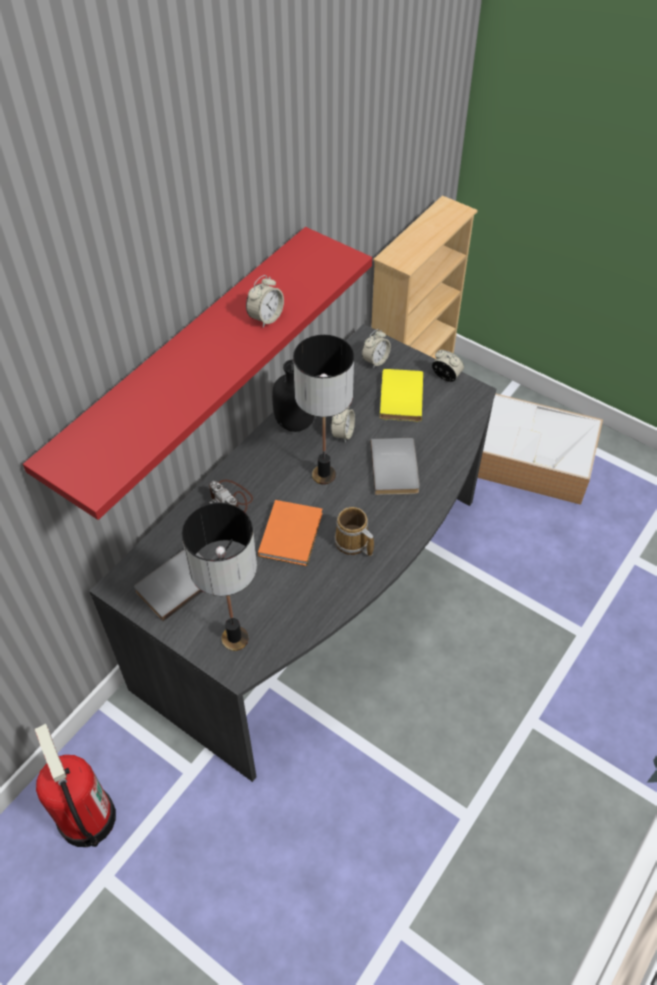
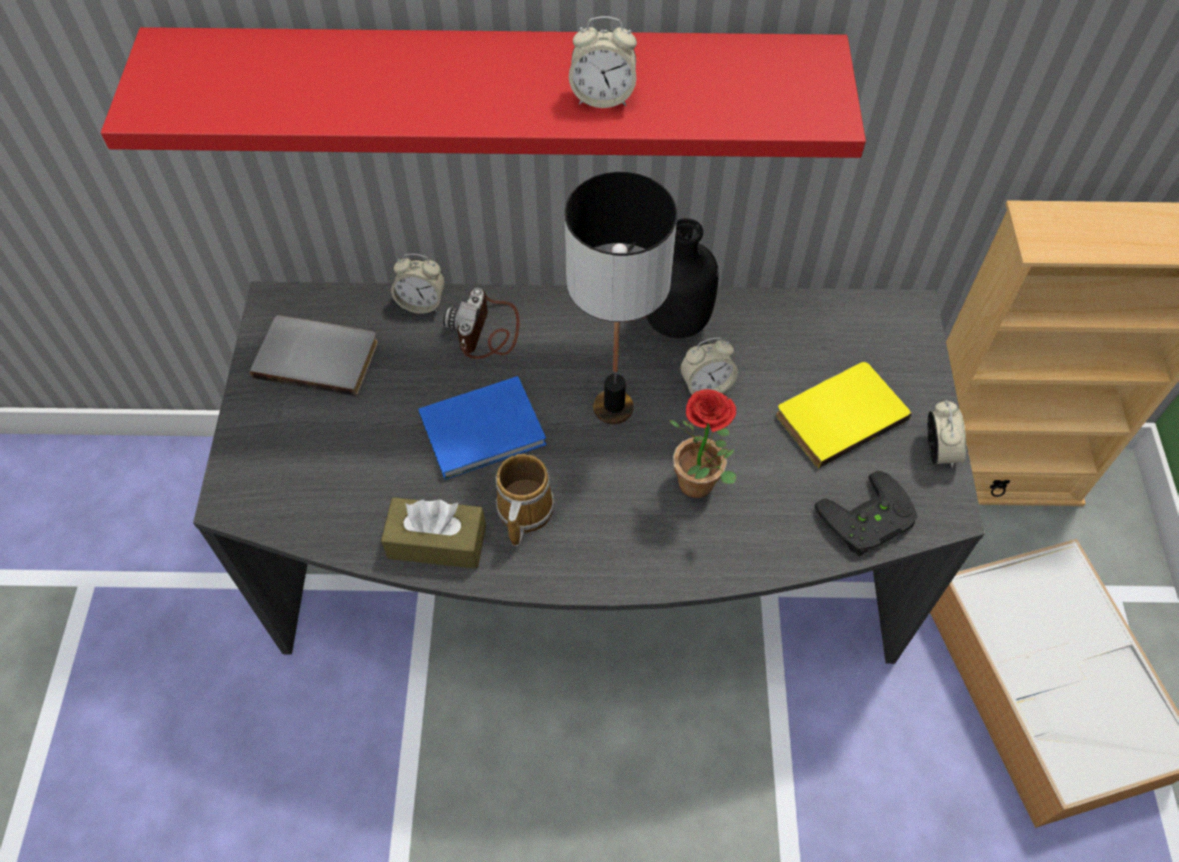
camera: 55 degrees right, 5 degrees up
(86, 818) = (144, 515): fire extinguisher -> none
(235, 638) = (276, 468): table lamp -> none
(292, 533) = (486, 430): orange book -> blue book
(341, 588) = (437, 542): none -> brown tissue box
(375, 360) = (878, 345): alarm clock -> alarm clock (421, 303)
(396, 468) = (701, 488): grey book -> potted plant
(461, 421) = (869, 522): none -> black game controller

